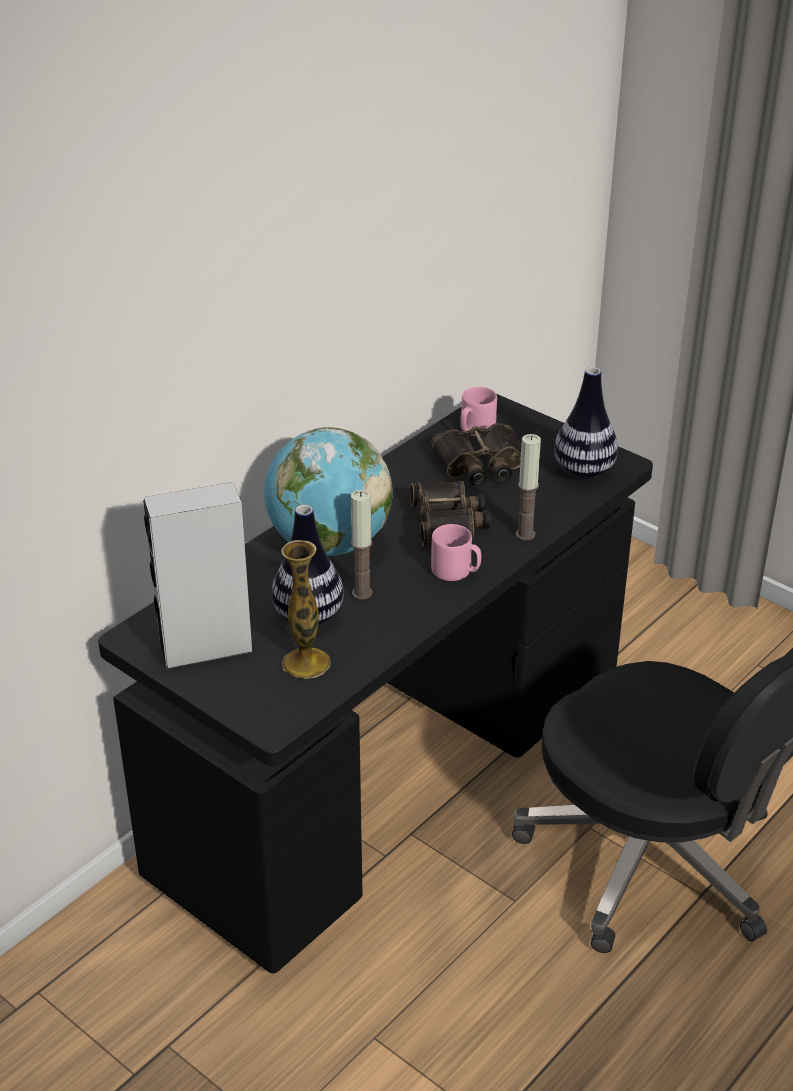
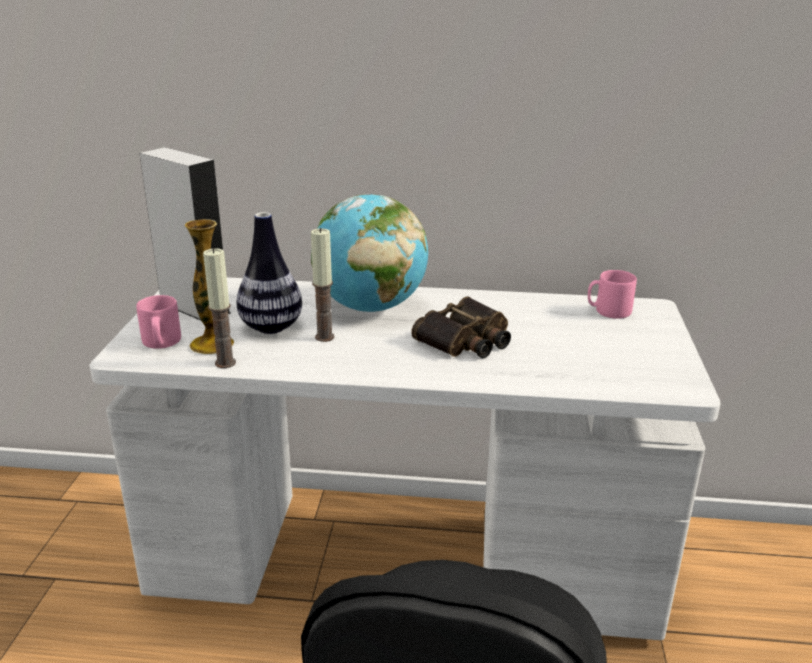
camera: 55 degrees right, 10 degrees down
(394, 772) = (404, 562): black desk -> white desk
(456, 571) = (402, 364): pink mug -> pink mug (161, 343)
(480, 464) = (565, 328): binoculars -> none
(525, 534) = (499, 377): candle -> candle (225, 363)
(584, 471) = (639, 374): vase -> none

